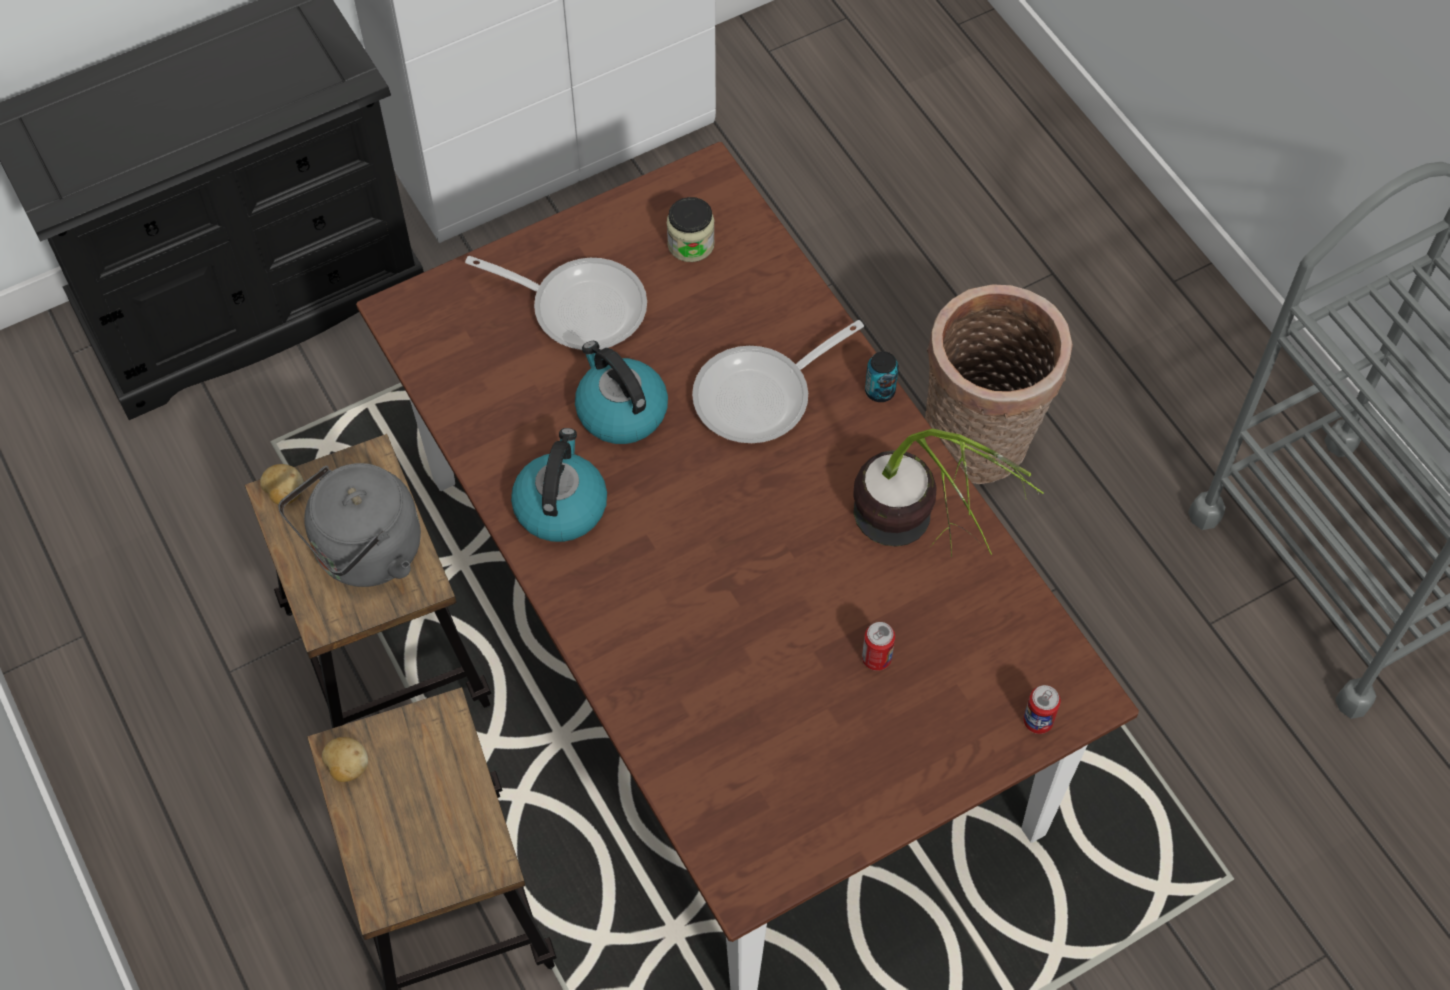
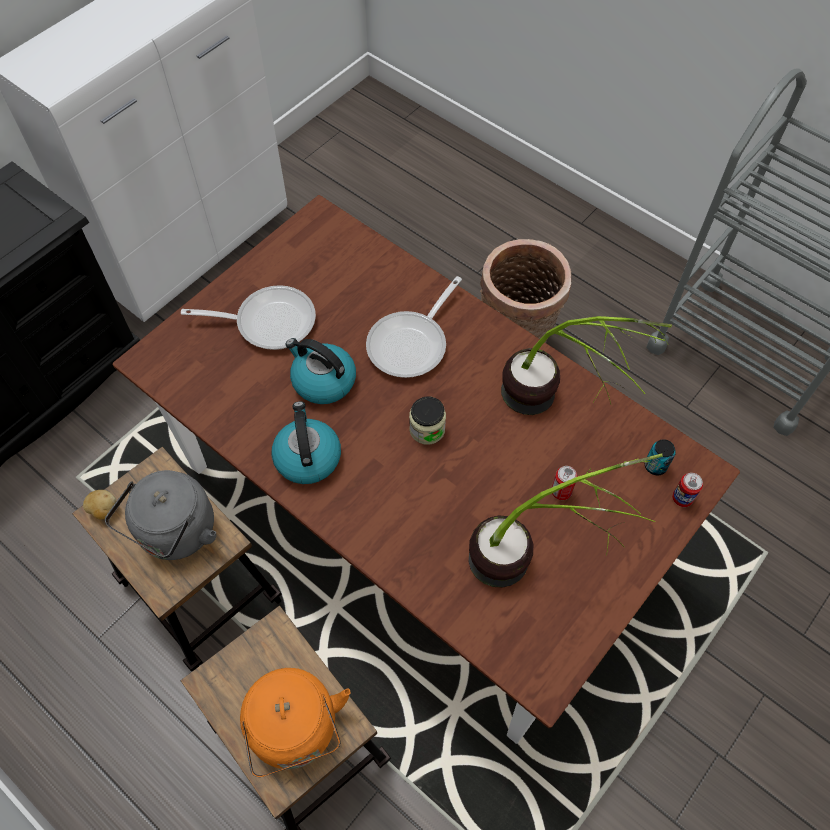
camera: 20 degrees left, 0 degrees up
(347, 767) = (218, 692): potato -> none
(425, 846) = (296, 731): none -> orange kettle
(691, 244) = (326, 261): jar -> jar (427, 429)
(802, 732) = (535, 558): none -> potted plant
(880, 391) = (486, 318): can -> can (655, 466)

